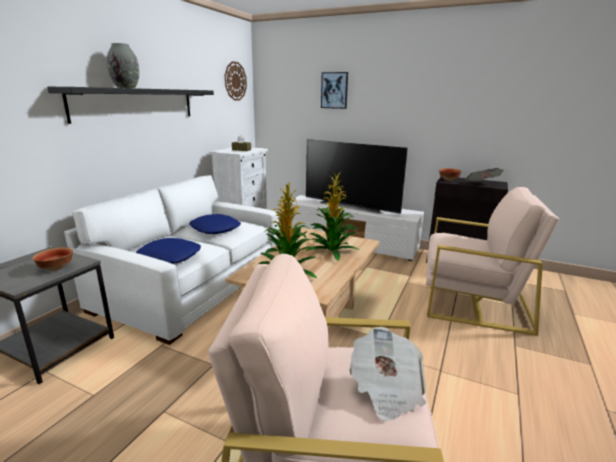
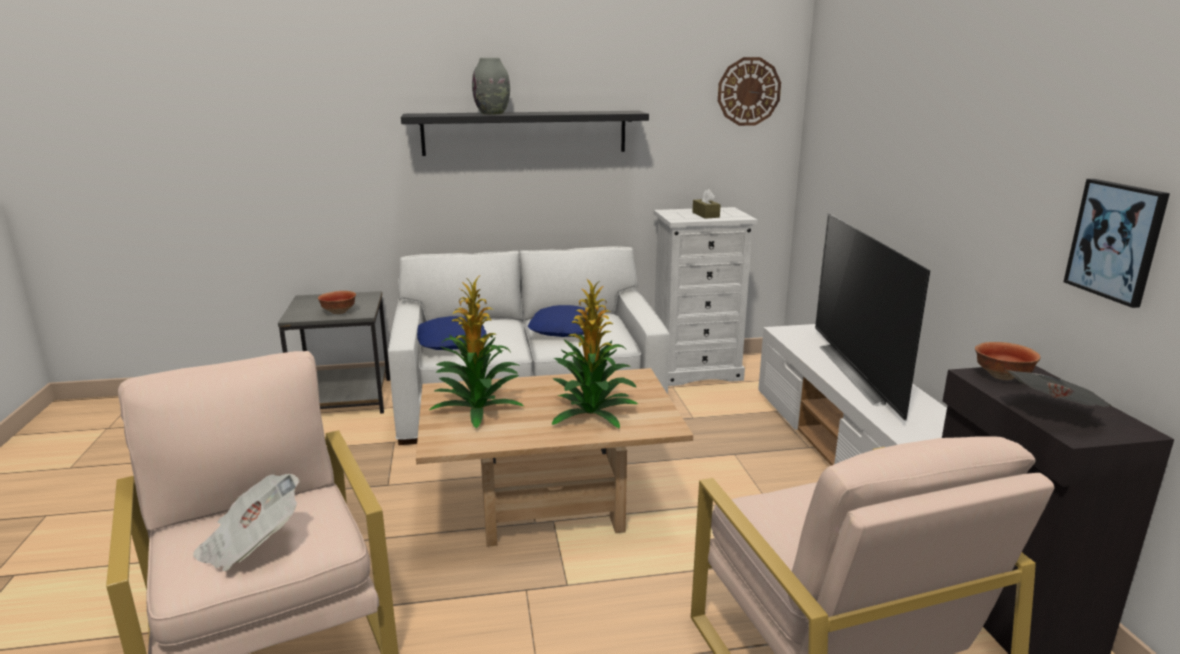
camera: 55 degrees right, 0 degrees up
(334, 90) = (894, 118): picture -> picture (1116, 241)

